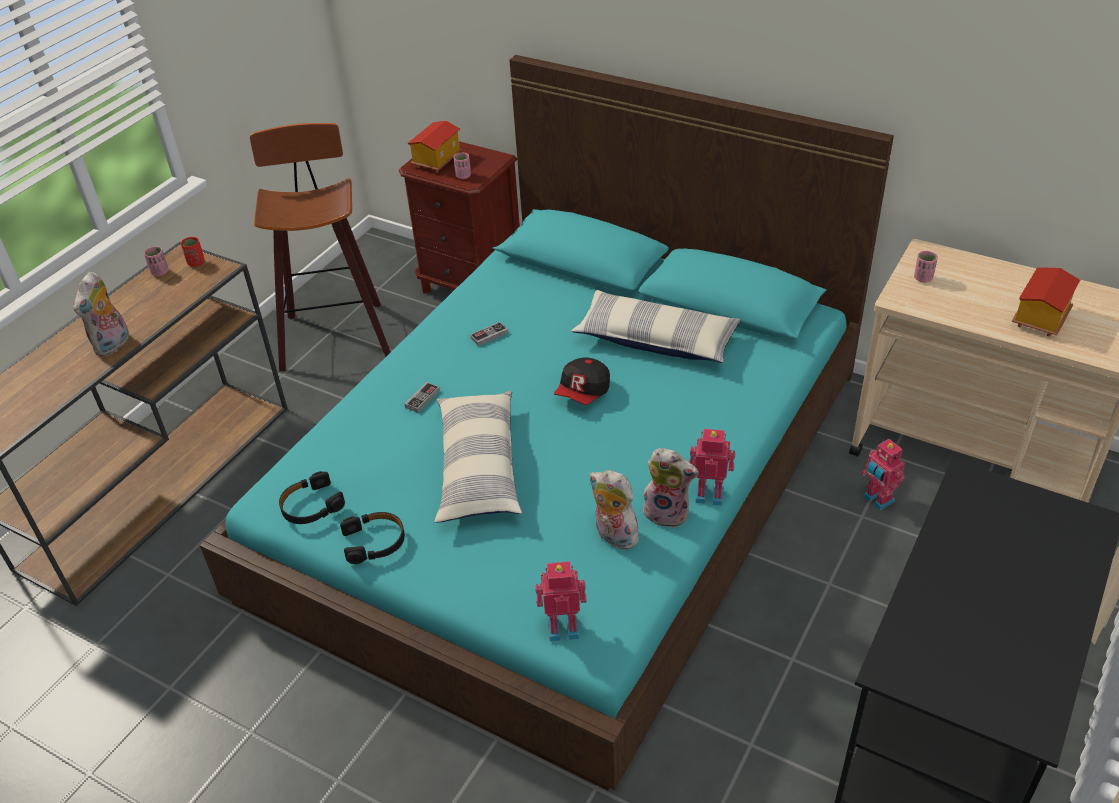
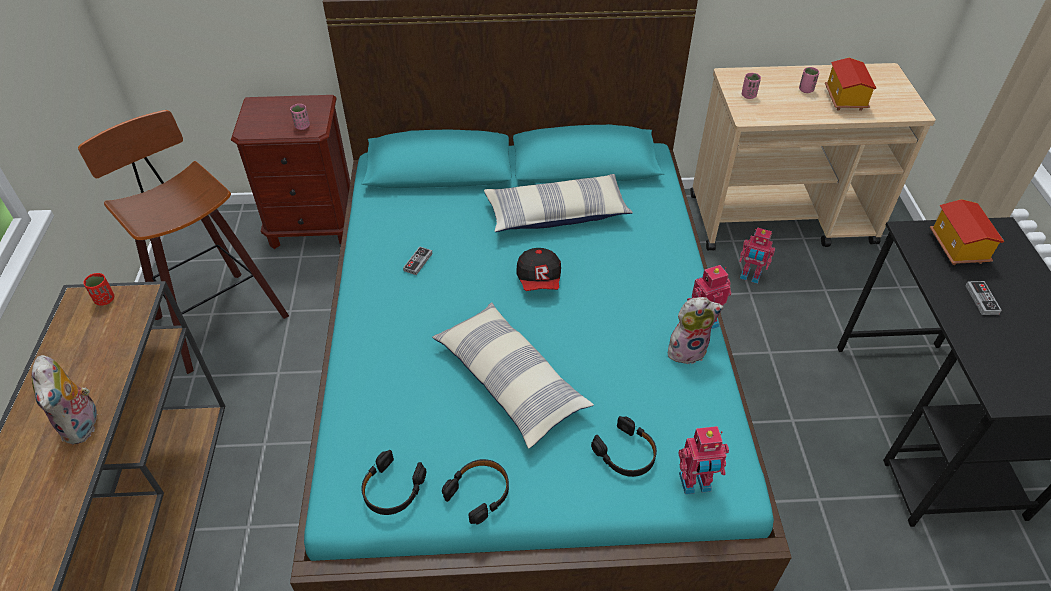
camera: 35 degrees left, 5 degrees up
(160, 272) = (70, 325): pink cup -> pink cup (806, 90)
(422, 399) = (408, 342): game controller -> game controller (981, 299)
(436, 160) = (263, 120): toy house -> toy house (956, 248)
(524, 571) = (626, 453): none -> black headphones
(563, 626) = (695, 484): toy robot -> toy robot turned 150 degrees counterclockwise
(613, 536) = (665, 389): plush toy -> none

